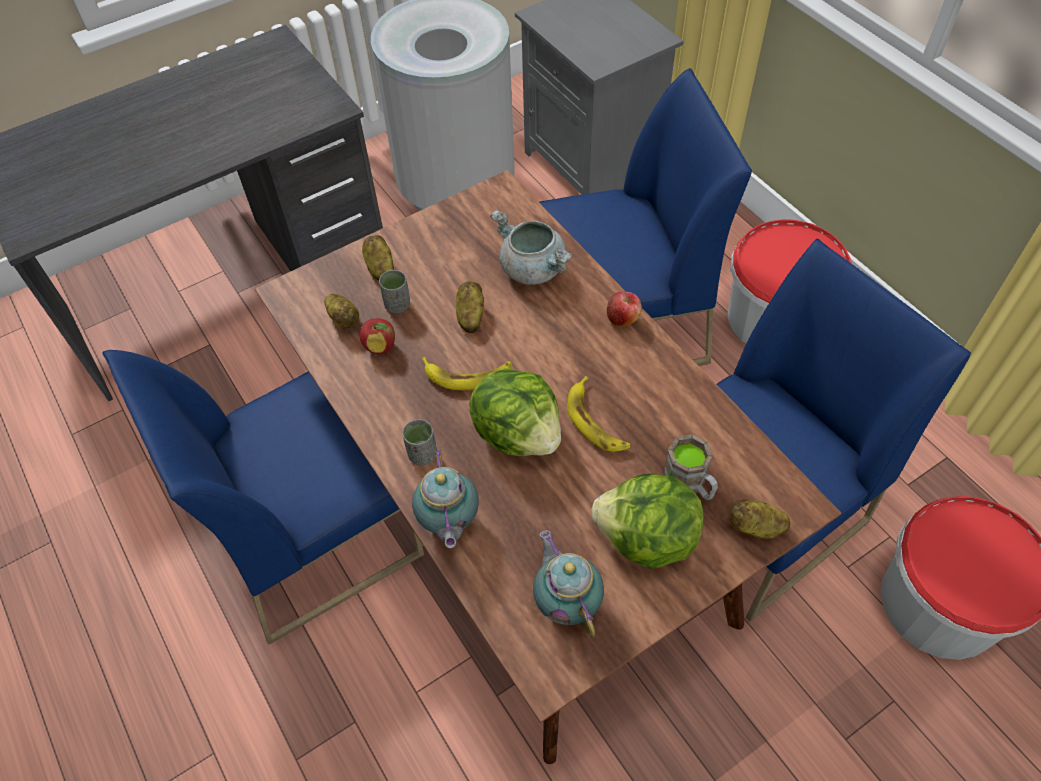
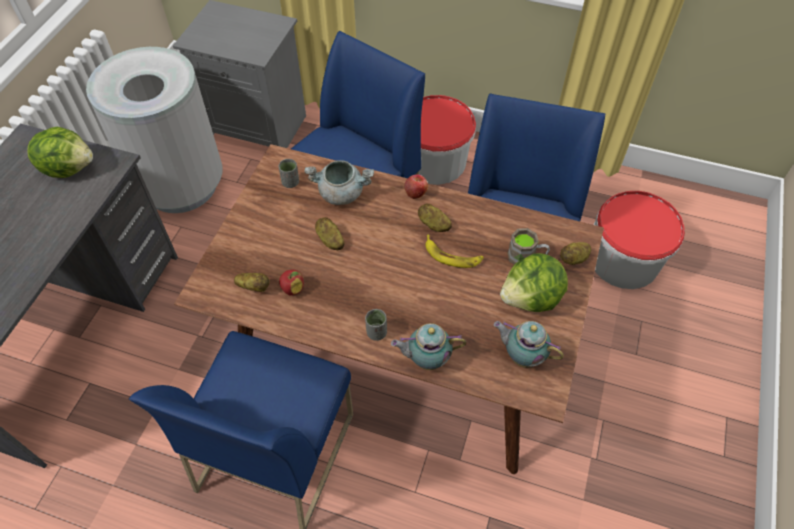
camera: 40 degrees left, 0 degrees up
(380, 268) = (247, 244): potato -> potato (433, 225)
(397, 305) = (279, 259): grey cup -> grey cup (290, 182)
(448, 524) = (426, 359): teapot -> teapot turned 135 degrees clockwise
(468, 375) = (360, 274): banana -> none
(518, 433) = (418, 287): lettuce -> lettuce (69, 167)

